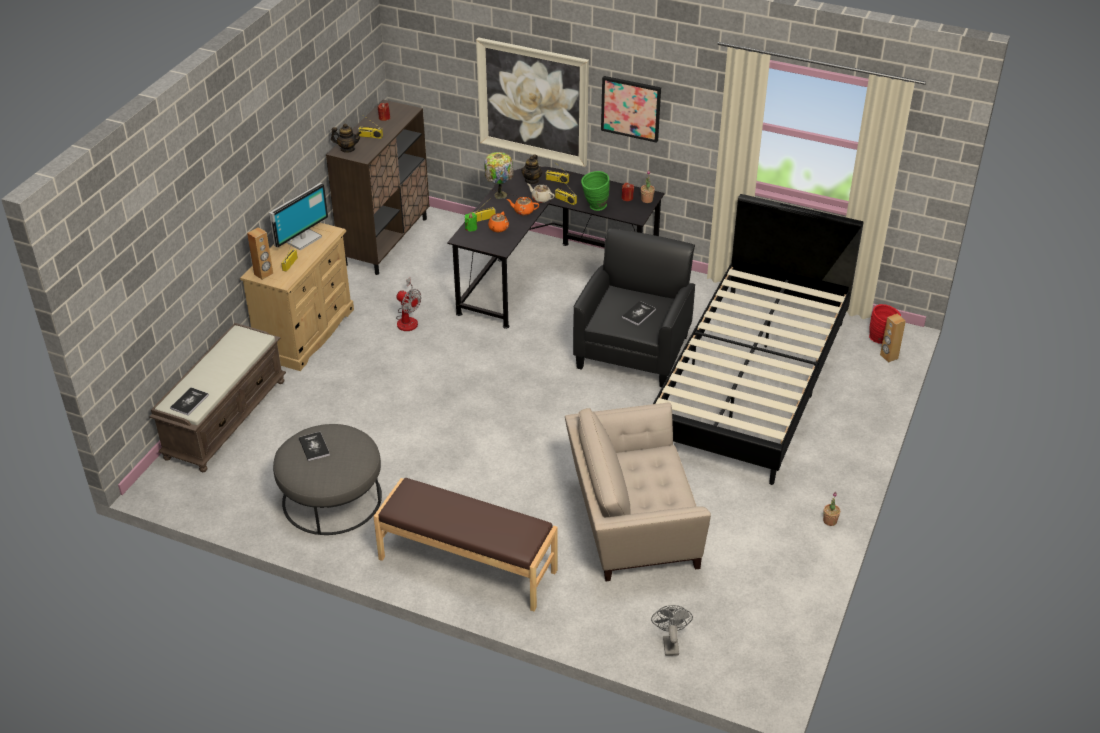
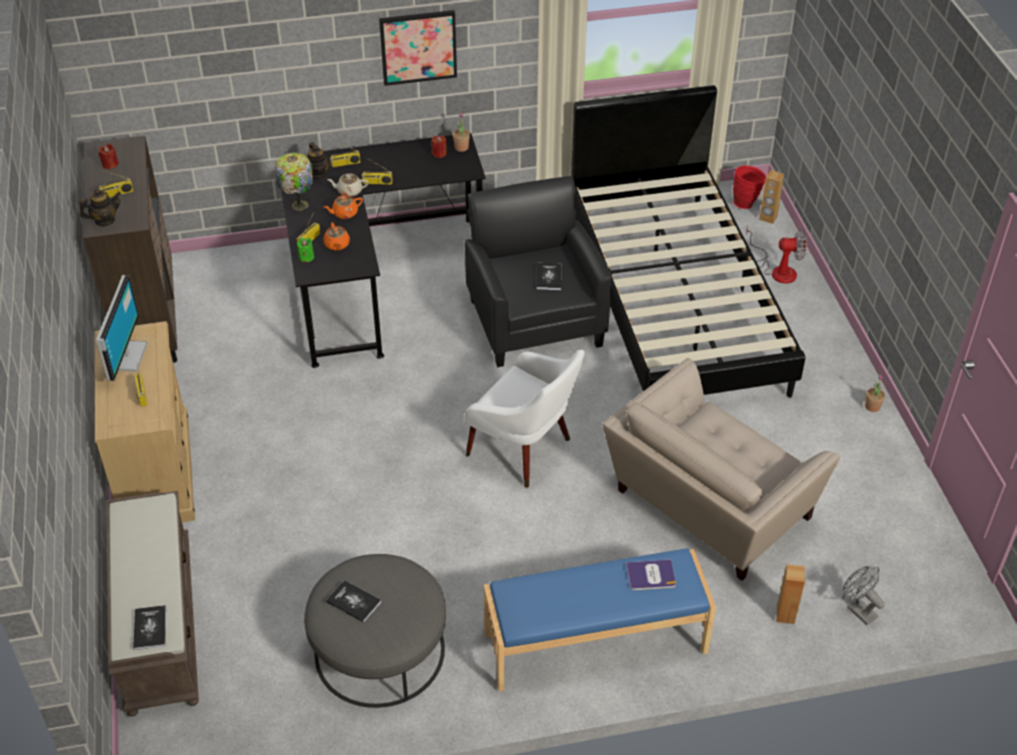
camera: 35 degrees left, 5 degrees up
(264, 274) = (121, 422): brown speaker -> brown speaker (785, 615)
(408, 319) = (263, 398): fan -> fan (777, 270)
(467, 565) = (595, 643): brown bench -> blue bench
(508, 525) = (651, 575): none -> book
(533, 101) = (288, 79): picture -> none
(541, 428) = (524, 450): none -> white armchair
(594, 207) = (416, 178): green vase -> none

